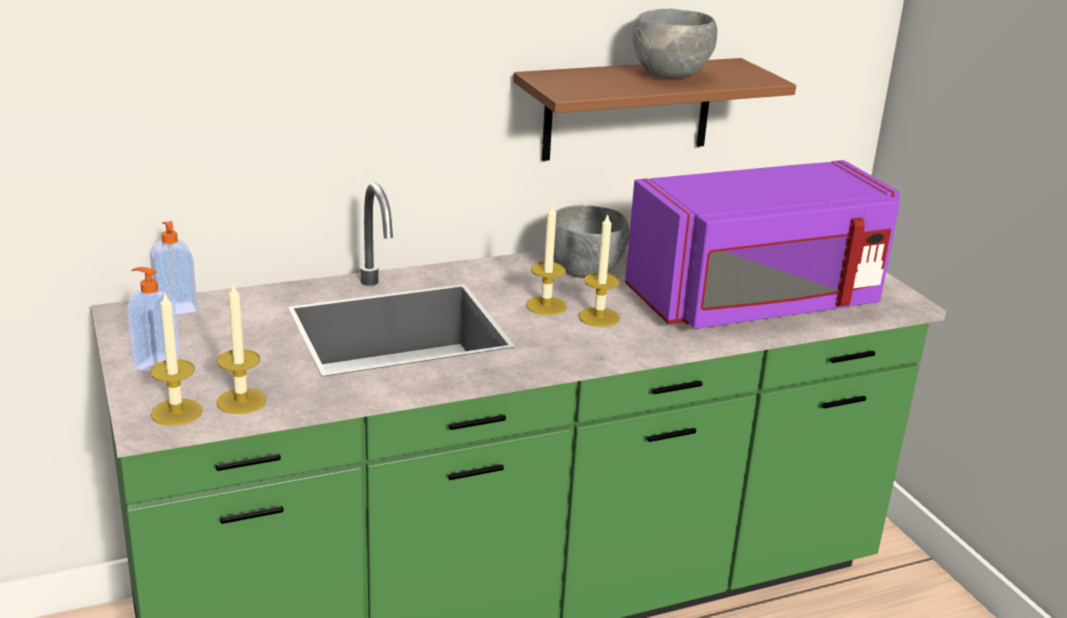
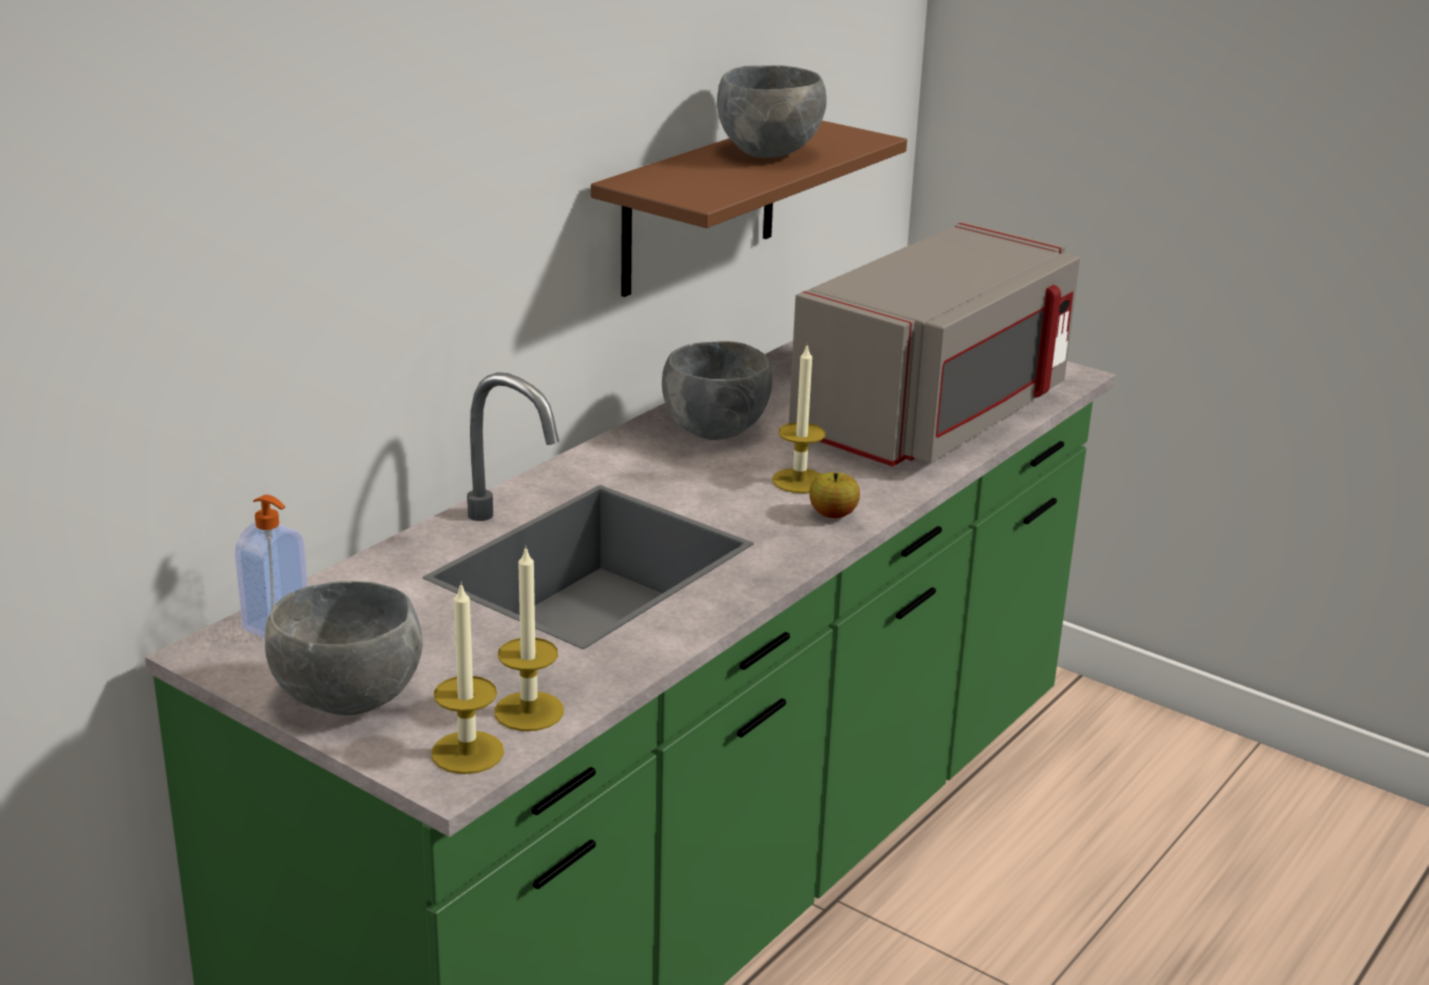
camera: 30 degrees left, 0 degrees up
(155, 362) = (349, 701): soap dispenser -> grey bowl
(546, 305) = (725, 484): candle -> none
(593, 344) = (833, 515): none -> apple
(757, 302) = (936, 416): purple microwave -> grey microwave

